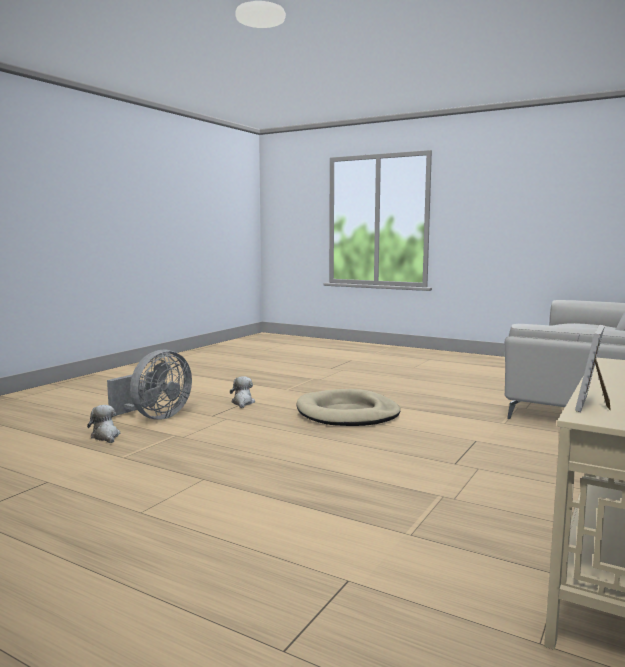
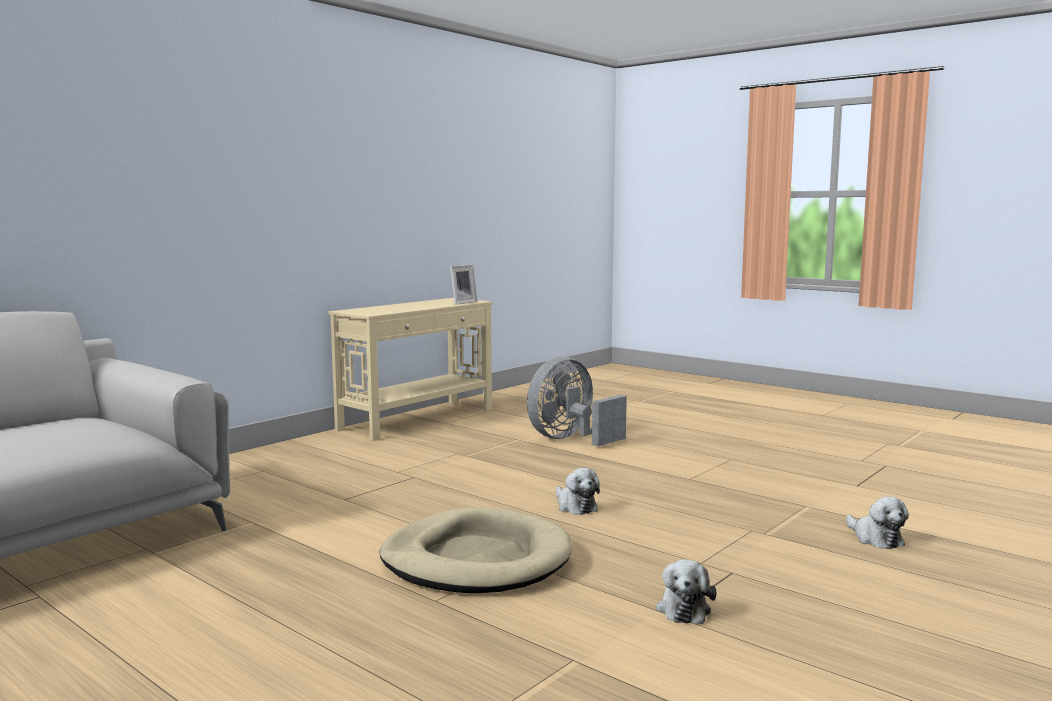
camera: 170 degrees left, 0 degrees up
(155, 417) = (841, 576): grey fan -> grey fan (570, 439)
(303, 446) = (575, 506): none -> plush toy

